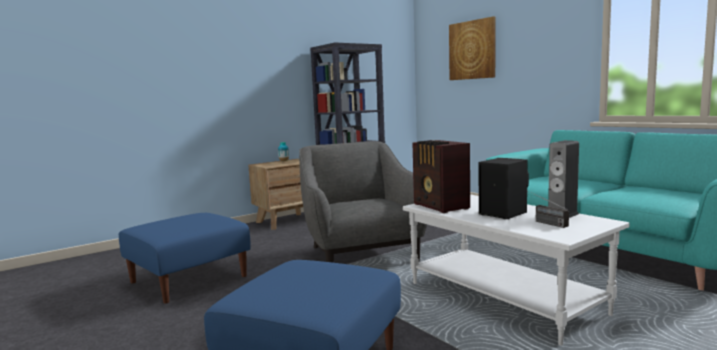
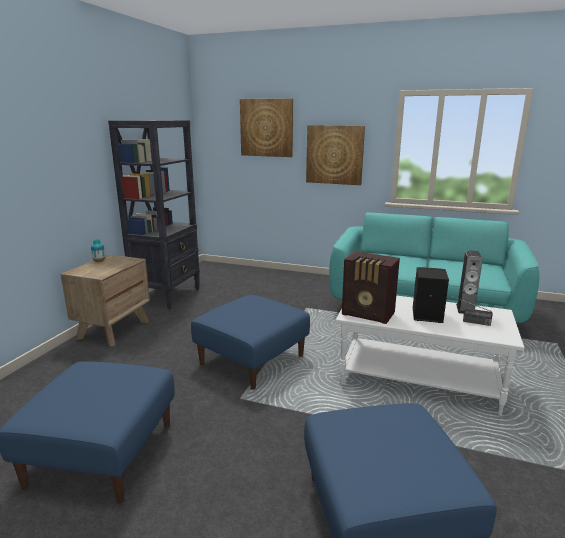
camera: 35 degrees left, 10 degrees up
(361, 254) = (252, 359): grey armchair -> blue ottoman
(536, 70) = (334, 155): none -> picture

